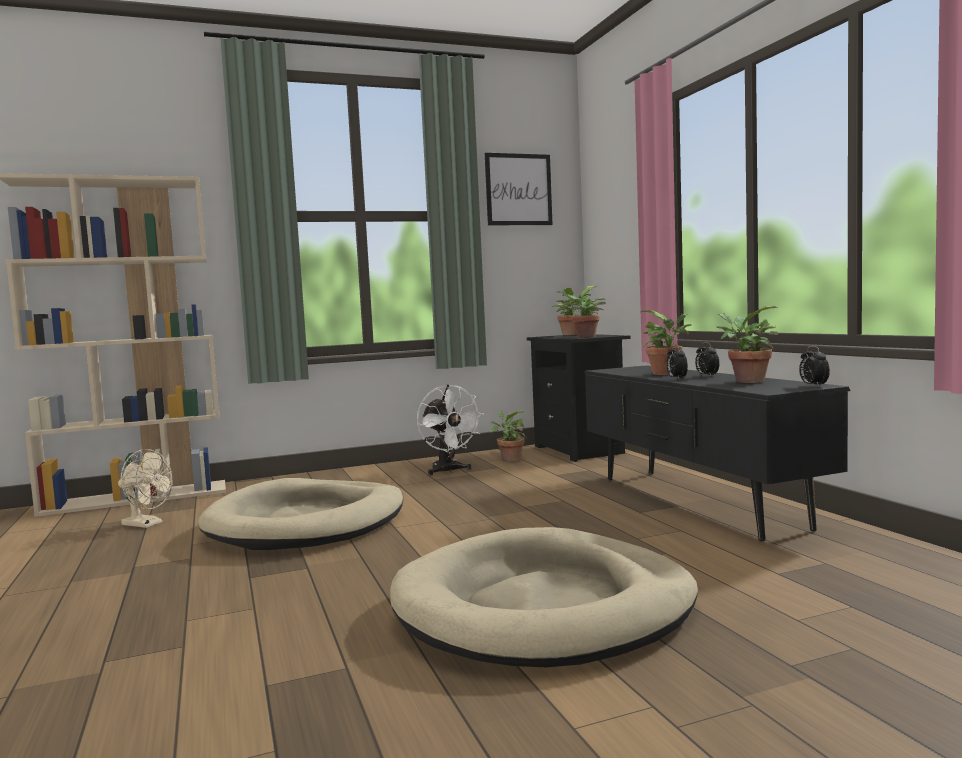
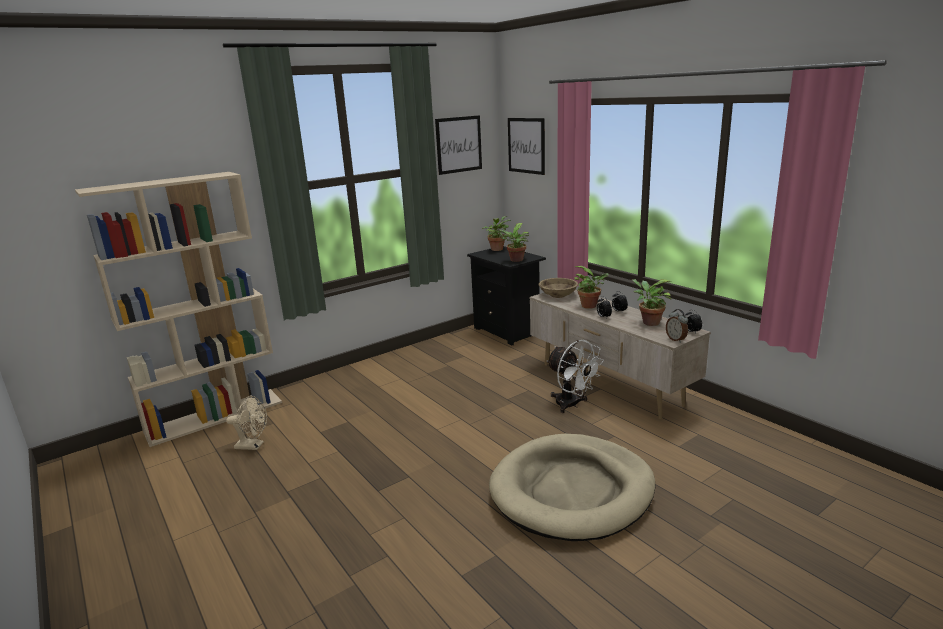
camera: 15 degrees left, 15 degrees up
(307, 522) = (372, 430): beige dog bed -> none
(448, 471) = (431, 363): white fan -> white fan (571, 405)
(509, 459) = (465, 345): potted plant -> none
(608, 186) = (526, 145): none -> picture
(627, 369) = (558, 295): none -> beige bowl
(695, 502) = (608, 384): black tv stand -> beige tv stand
(779, 390) = (676, 339): none -> alarm clock

